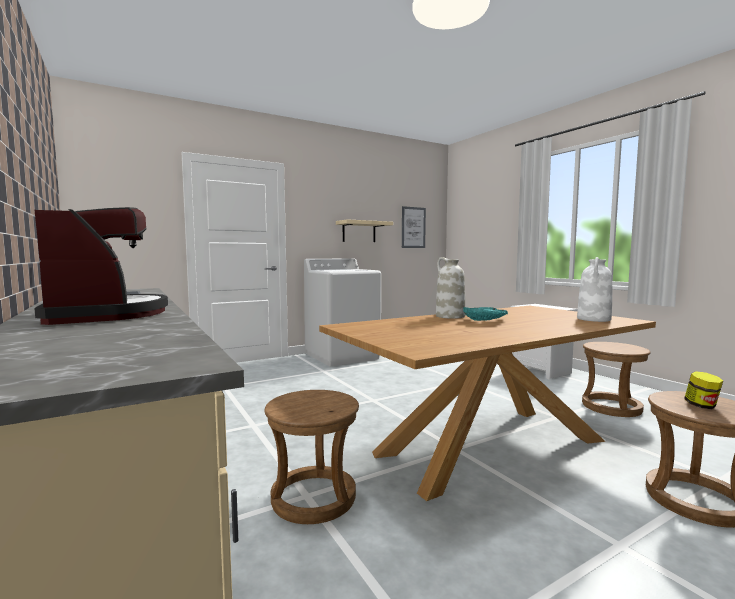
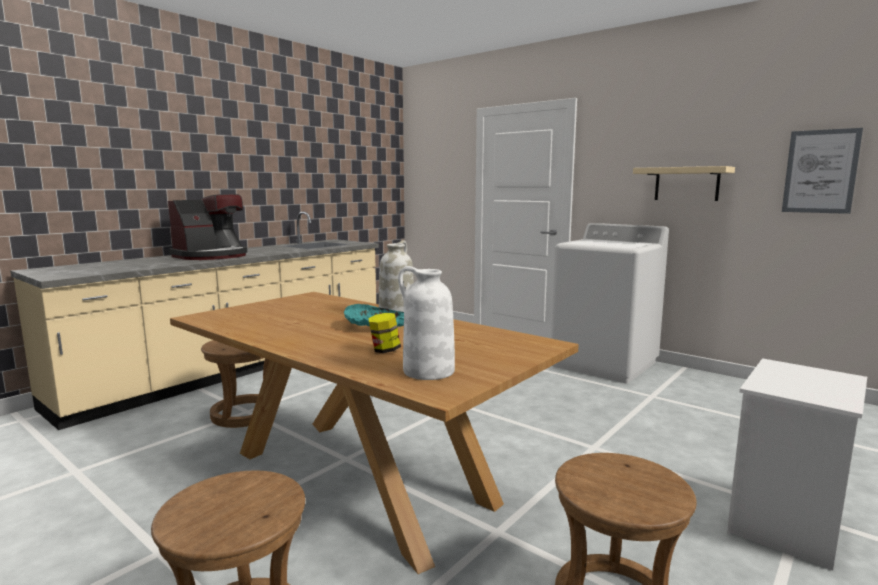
camera: 70 degrees right, 5 degrees up
(701, 406) = (229, 502): jar -> jar (385, 350)

